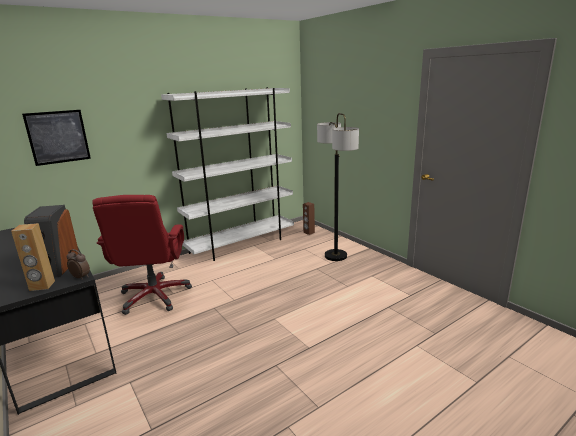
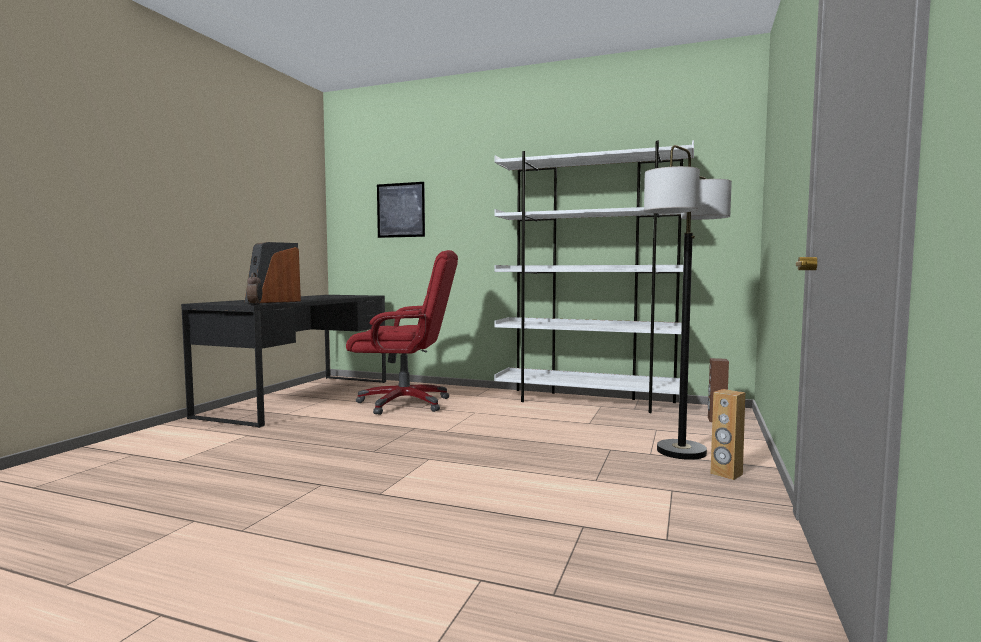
camera: 55 degrees right, 15 degrees down
(42, 286) = (232, 303): brown speaker -> brown speaker (726, 474)
(154, 296) = (405, 403): red office chair -> red office chair turned 135 degrees counterclockwise

